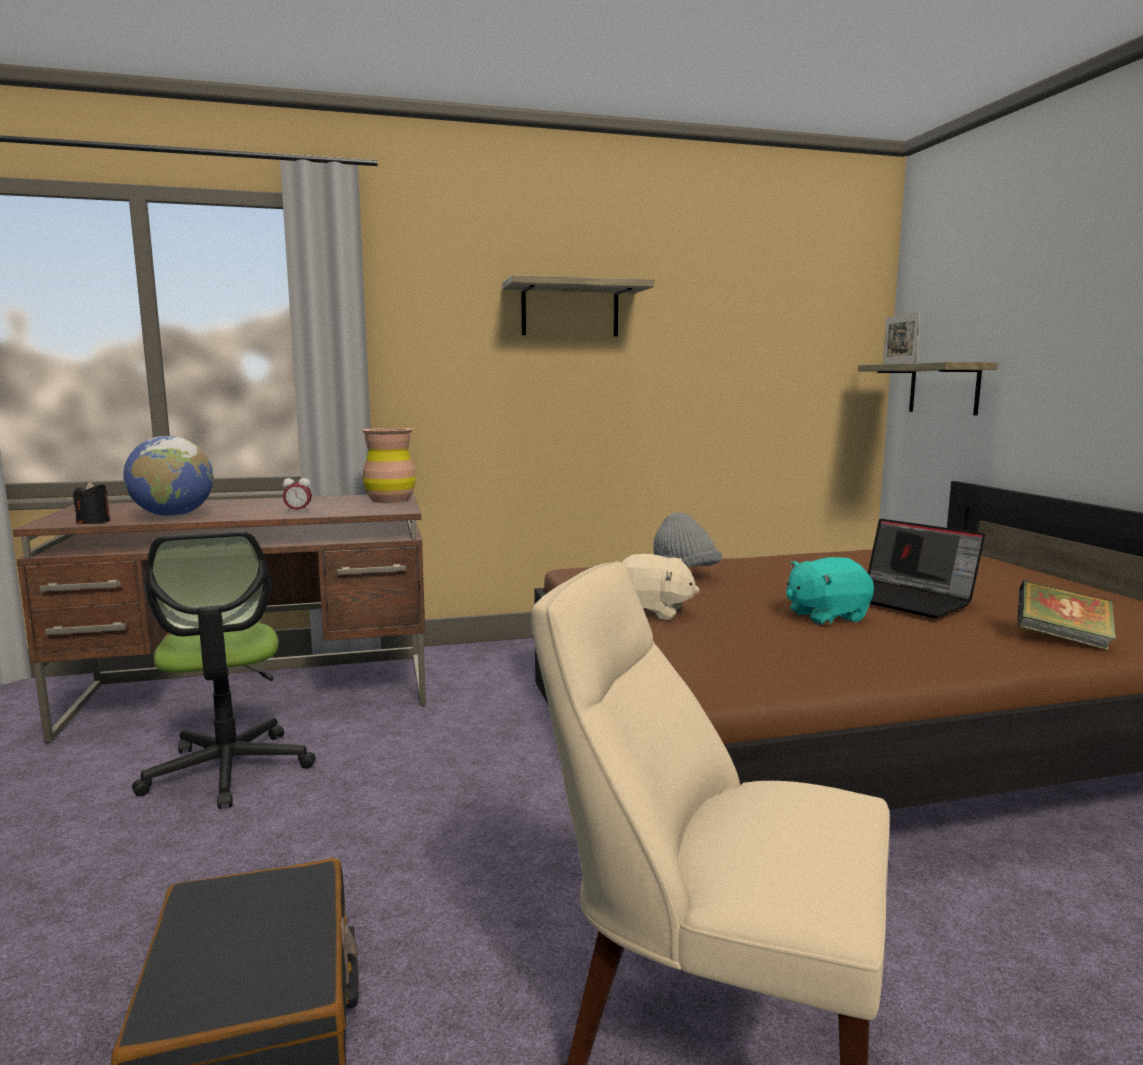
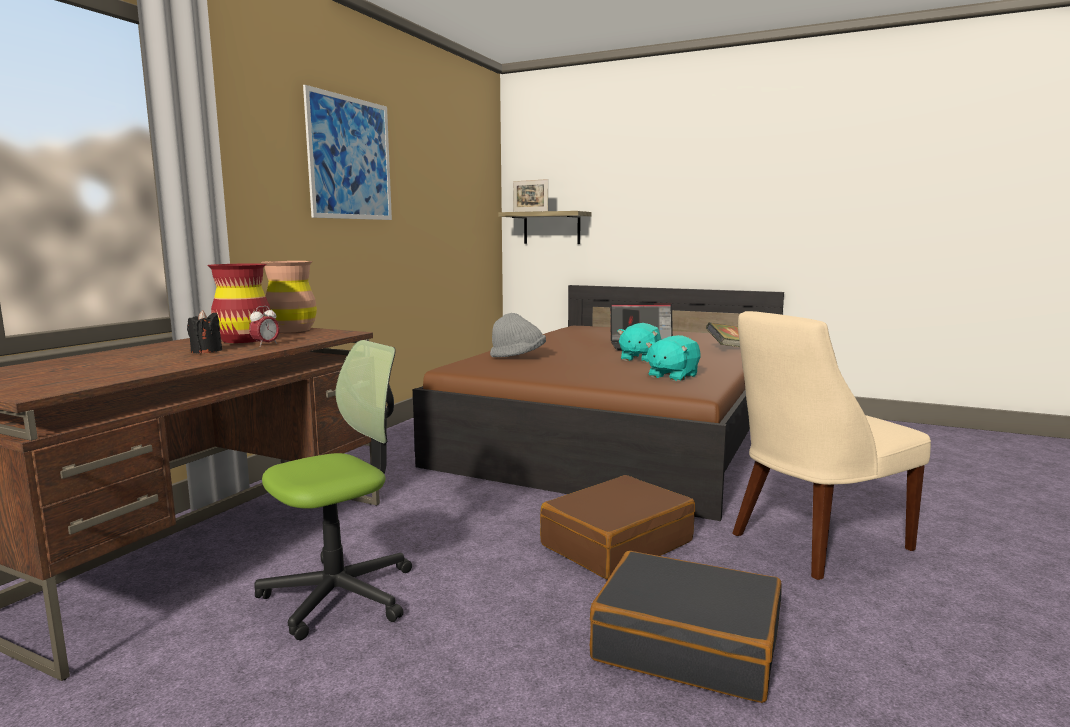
camera: 50 degrees left, 0 degrees up
(94, 522) = (91, 382): black candle -> black candle (206, 351)
(173, 516) = (152, 365): globe -> none
(228, 770) = (339, 595): office chair -> office chair turned 60 degrees counterclockwise
(316, 504) = (243, 340): none -> red vase
(488, 861) = (616, 543): none -> brown suitcase
(570, 310) = (350, 158): shelf -> picture
(652, 612) = (570, 374): beige plush toy -> none
(758, 654) = (672, 376): none -> turquoise plush toy

